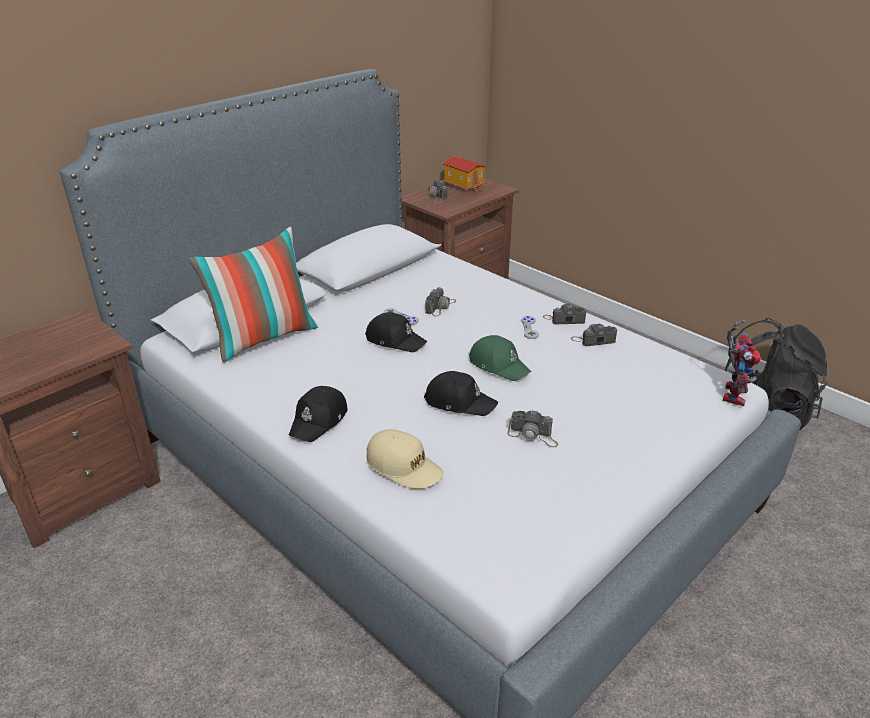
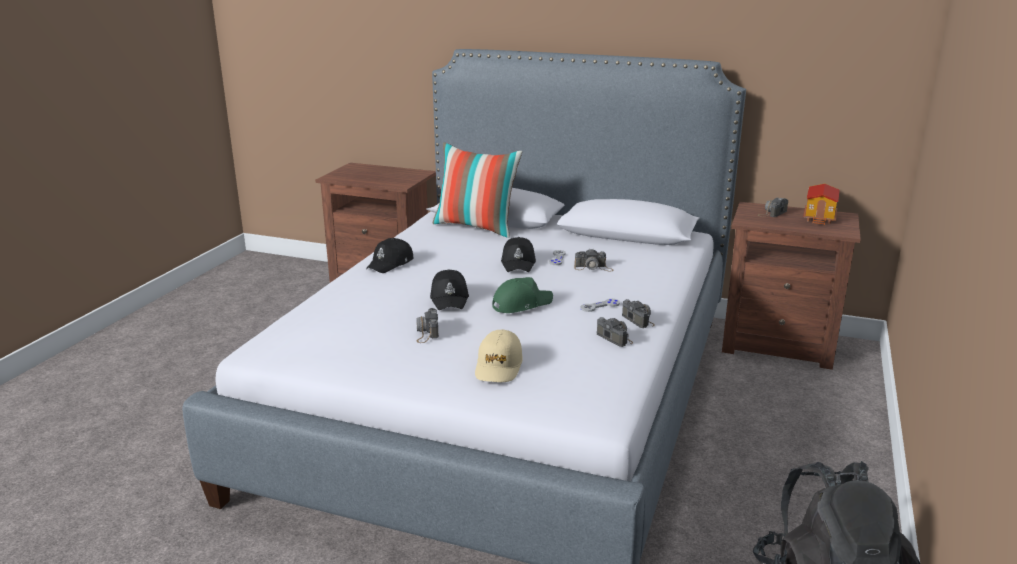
camera: 65 degrees right, 10 degrees down
(319, 420) = (391, 263): black cap -> black cap turned 60 degrees counterclockwise
(404, 467) = (354, 296): beige cap -> beige cap (499, 366)
(499, 365) = (521, 304): green cap -> green cap turned 135 degrees counterclockwise
(732, 392) = (589, 418): toy robot -> none

